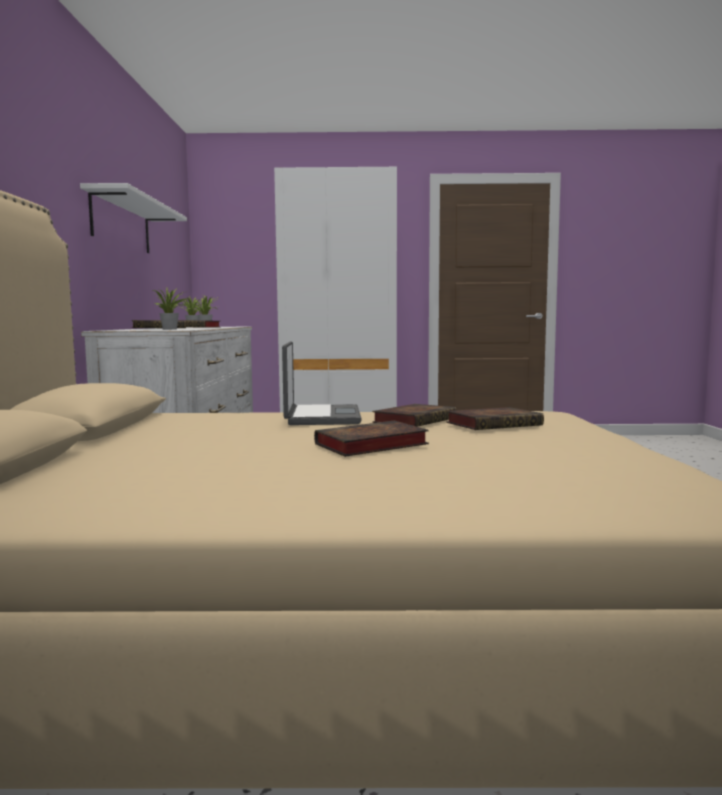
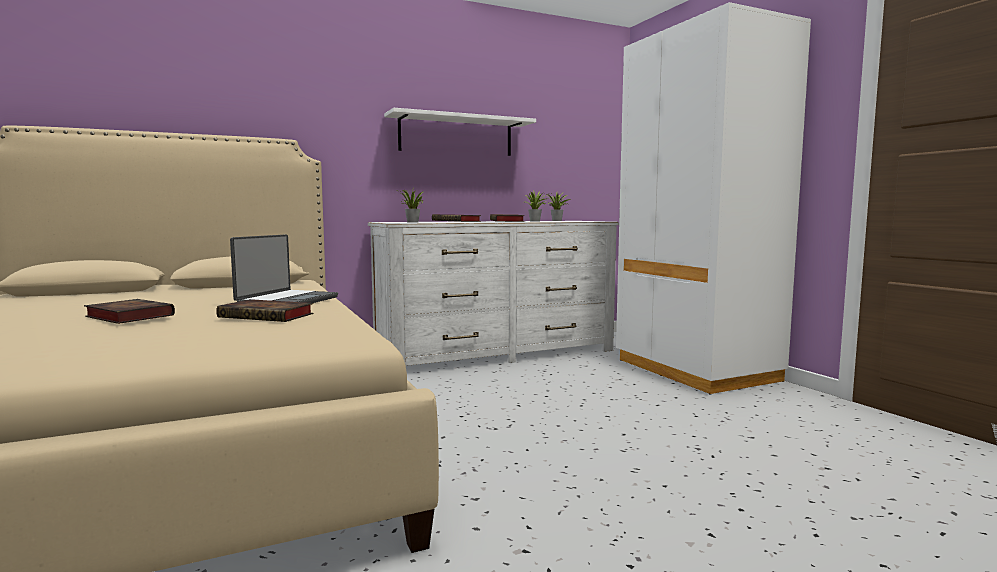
camera: 65 degrees right, 0 degrees up
(321, 417) = (287, 301): laptop -> laptop turned 45 degrees counterclockwise
(495, 424) = (241, 331): book -> none

